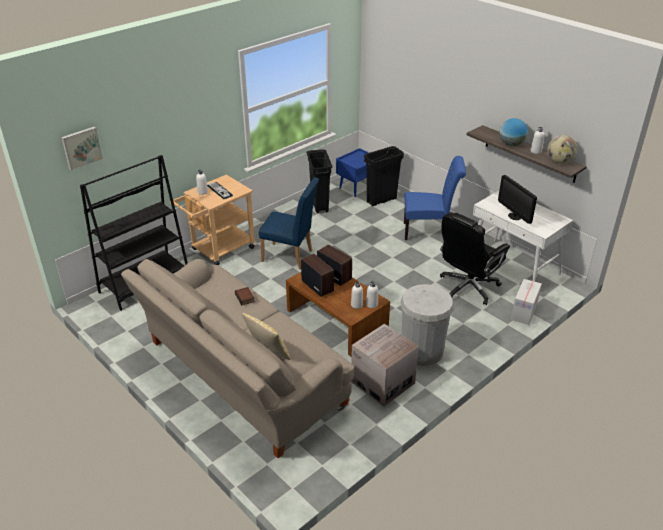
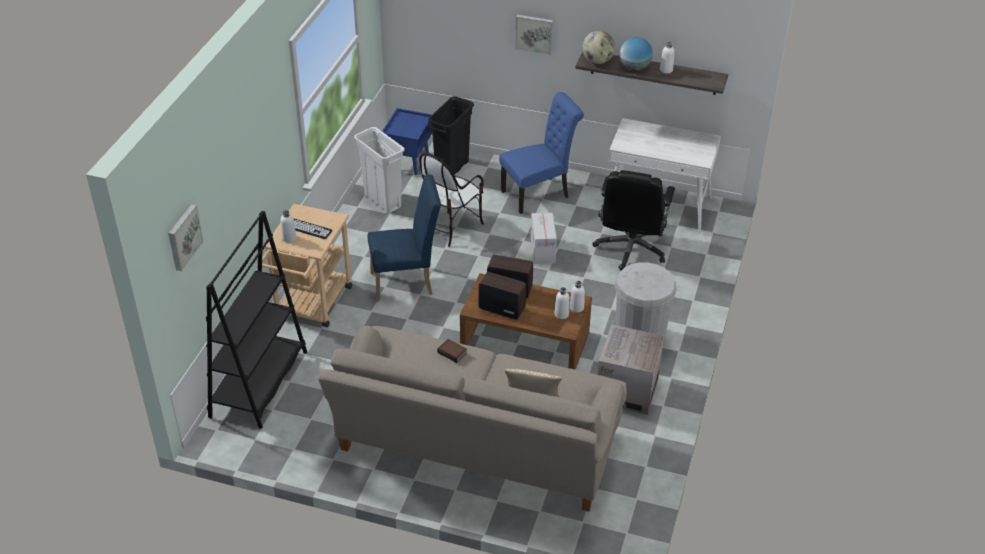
camera: 30 degrees left, 5 degrees up
(319, 205) = (383, 201): black trash can -> white trash can
(350, 233) = (451, 226): none -> chair
(451, 106) = (534, 33): none -> picture
(514, 216) = (661, 150): monitor -> none
(524, 312) = (705, 256): cardboard box -> cardboard box (542, 250)
(559, 162) = (699, 77): globe -> globe (597, 61)

